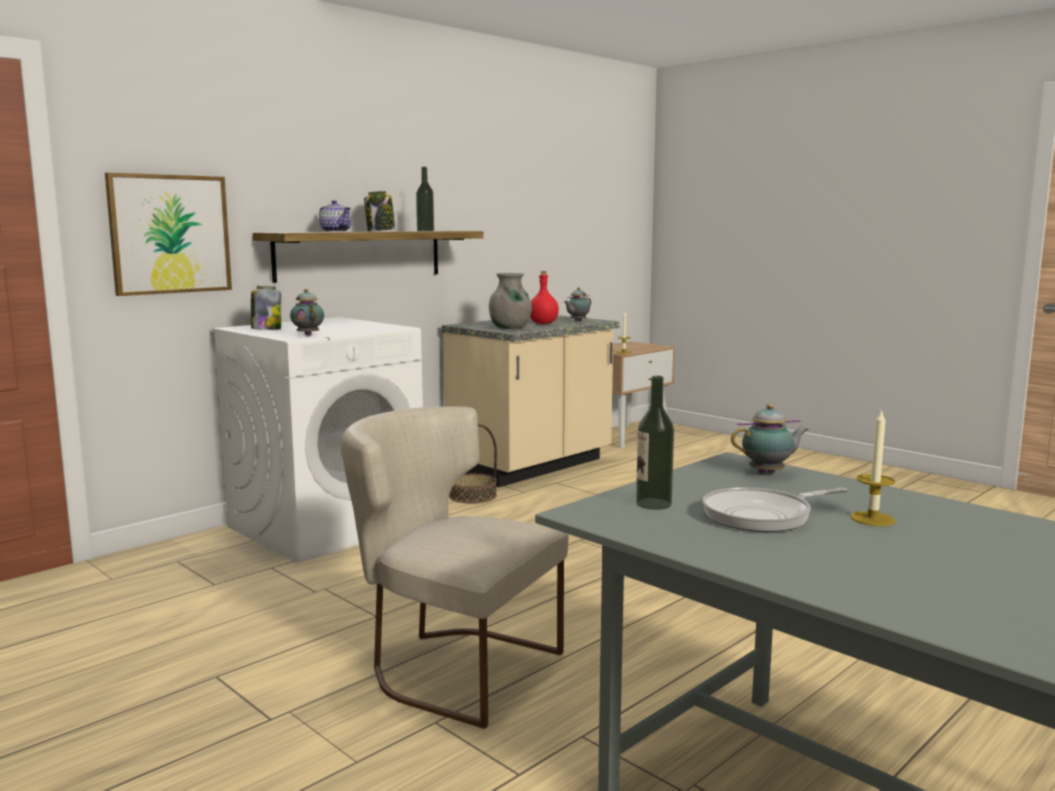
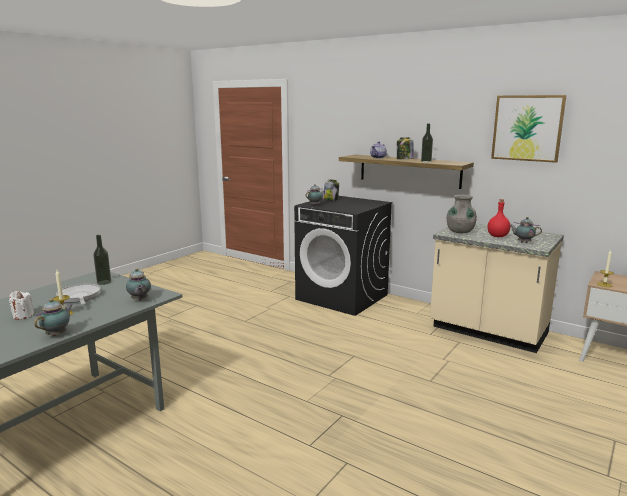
camera: 80 degrees right, 5 degrees up
(170, 234) = (322, 152): picture -> picture (527, 128)
(327, 525) = (342, 297): white washing machine -> black washing machine
(452, 667) = (199, 340): beige chair -> none
(472, 496) = (410, 321): basket -> none
(905, 552) = (23, 315): none -> white candle
(976, 512) = (58, 334): none -> teapot

